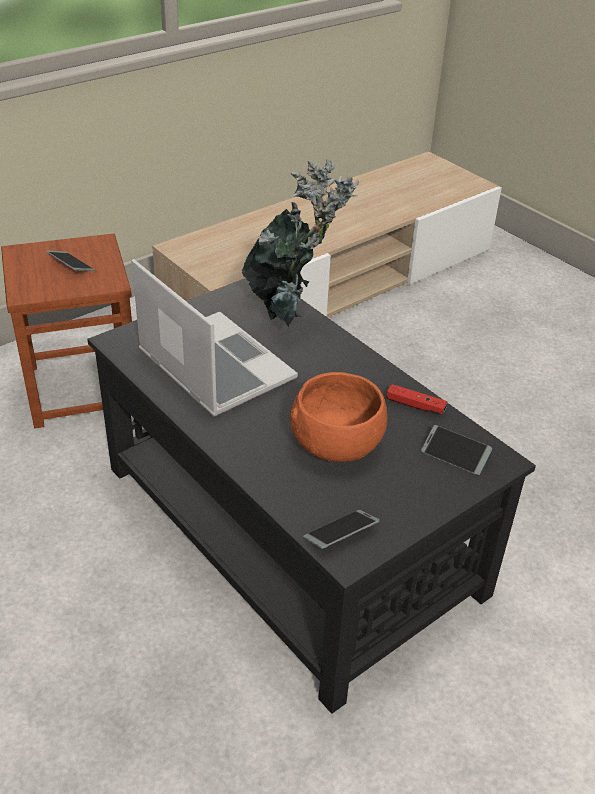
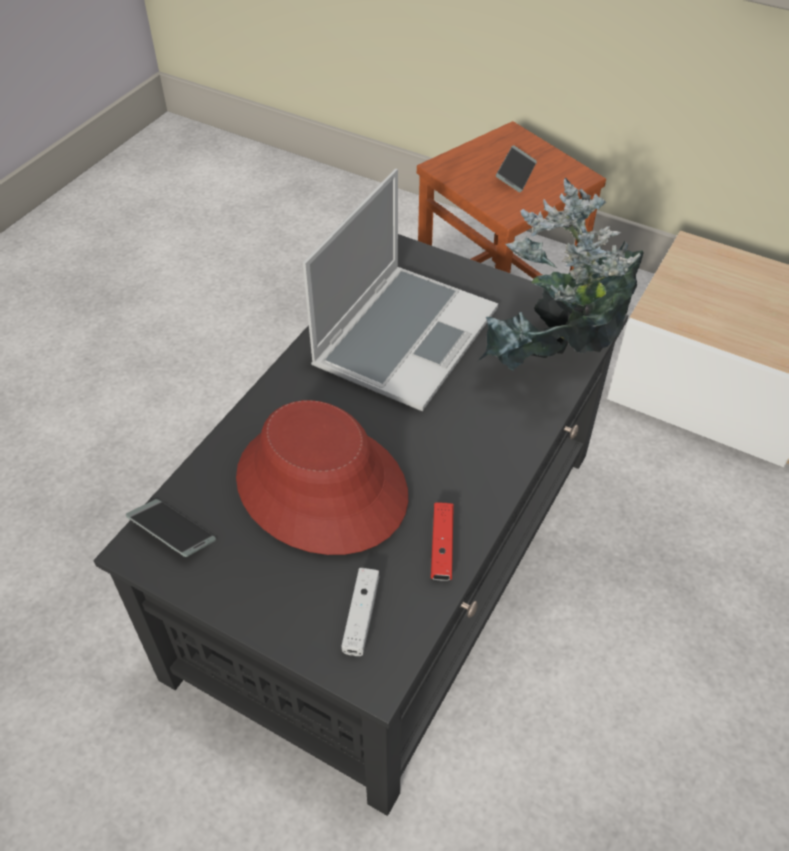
camera: 70 degrees right, 10 degrees up
(336, 445) = (320, 486): orange bowl -> red hat
(455, 455) = (361, 616): phone -> white game controller

